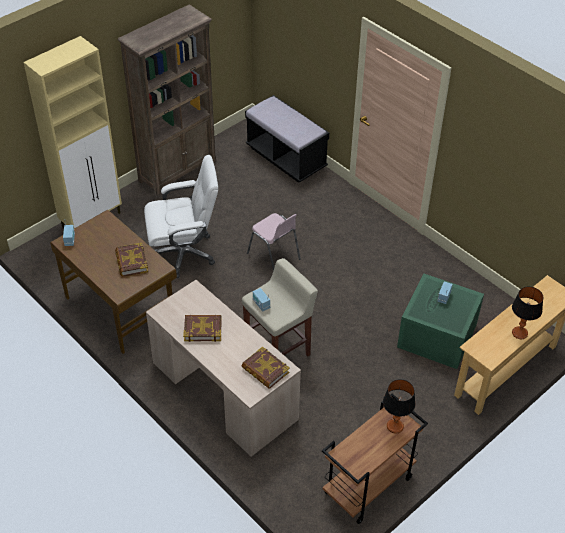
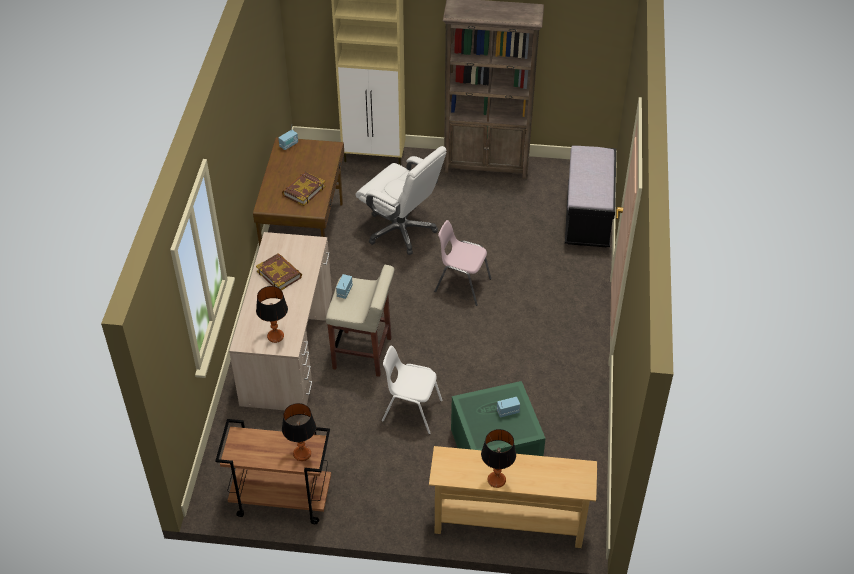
camera: 50 degrees right, 0 degrees up
(265, 370) = (275, 336): book -> table lamp
(274, 256) = (462, 285): pink chair -> pink chair turned 105 degrees clockwise
(359, 357) = (411, 410): none -> white chair

